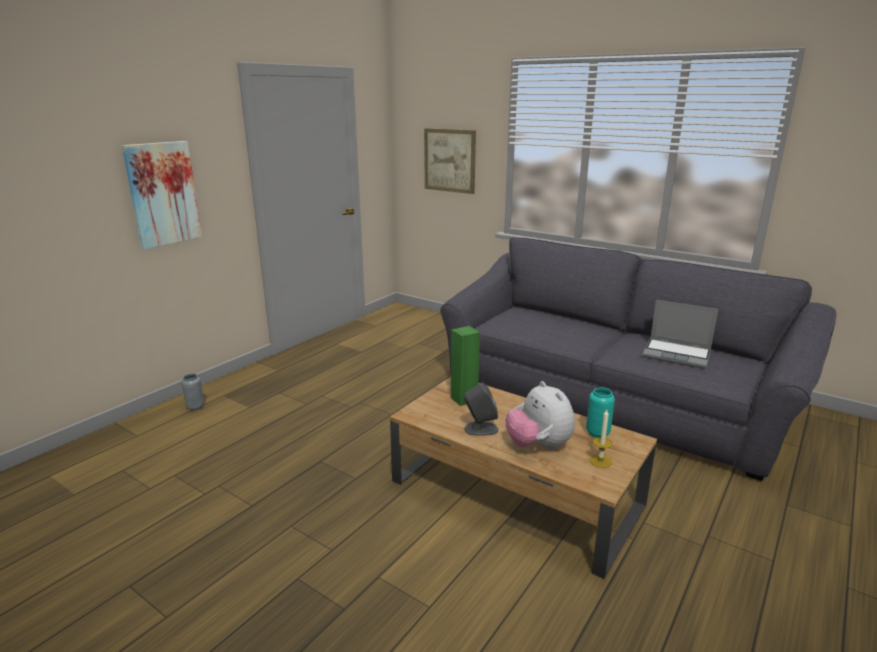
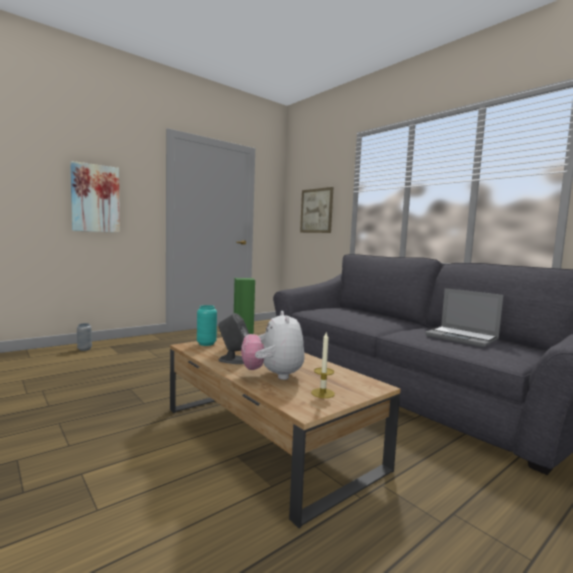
camera: 15 degrees right, 15 degrees down
(597, 433) = (340, 376): turquoise vase -> turquoise vase (206, 344)

